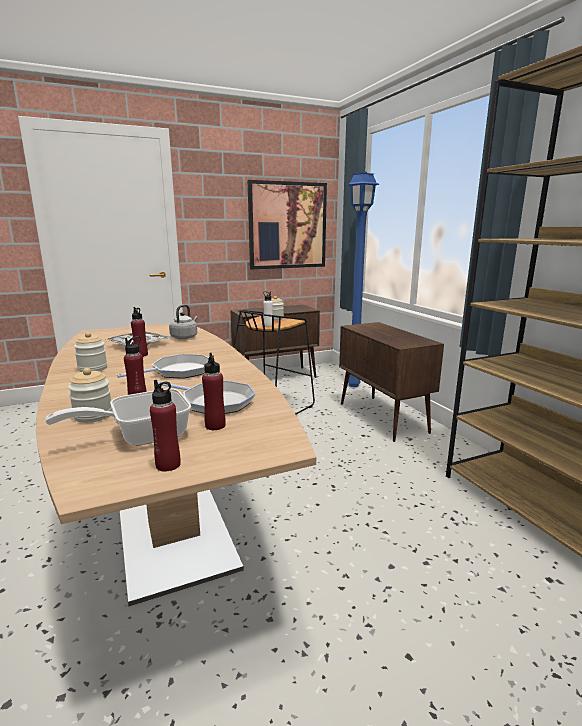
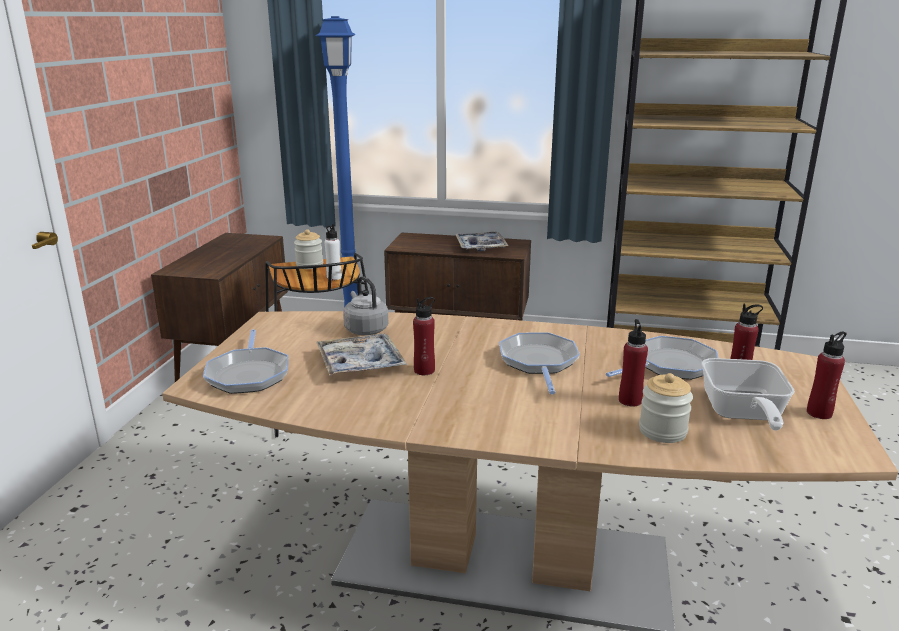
camera: 55 degrees left, 5 degrees up
(92, 368) = (456, 410): jar -> none
(109, 334) = (248, 374): none -> frying pan
(287, 225) = (186, 101): picture -> none
(396, 337) = (481, 246): none -> tray

